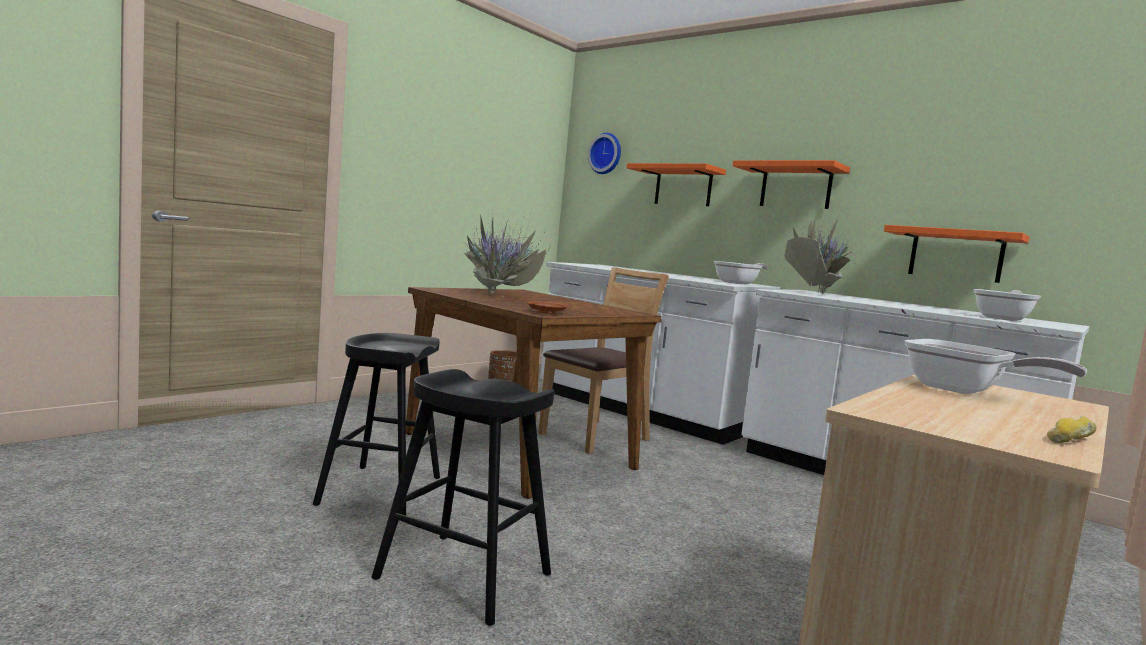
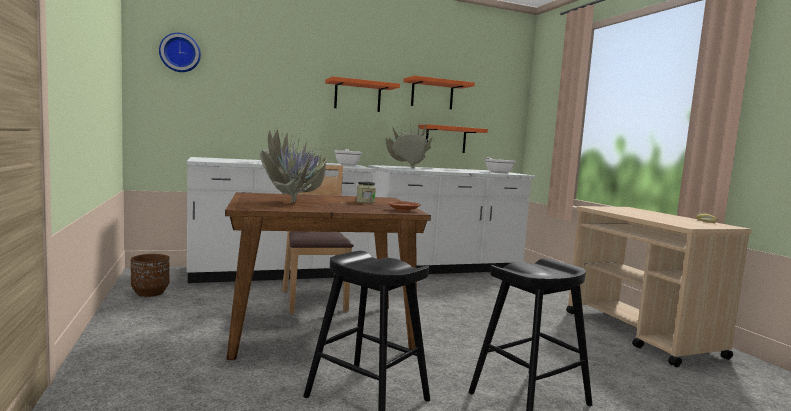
camera: 60 degrees left, 0 degrees up
(576, 307) = (365, 202): none -> jar
(683, 187) = (268, 90): orange shelf -> orange shelf (432, 94)
(964, 391) = (623, 211): frying pan -> none

